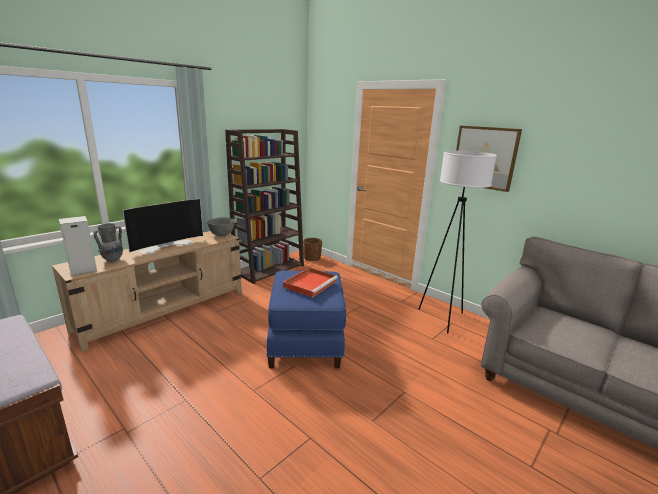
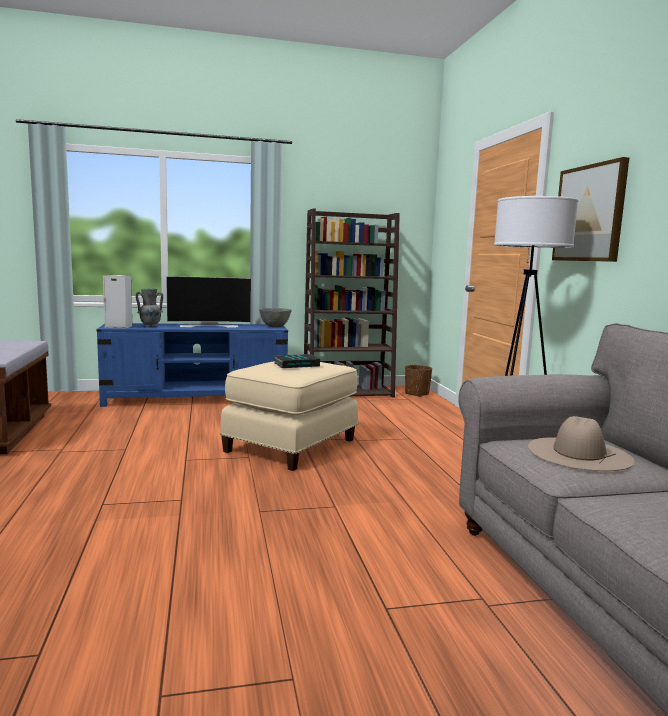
camera: 35 degrees right, 10 degrees down
(165, 310) = (197, 398): beige tv stand -> blue tv stand
(306, 341) = (292, 446): blue ottoman -> beige ottoman
(310, 283) = (297, 364): red tray -> book
(568, 330) = (579, 453): none -> beige hat

